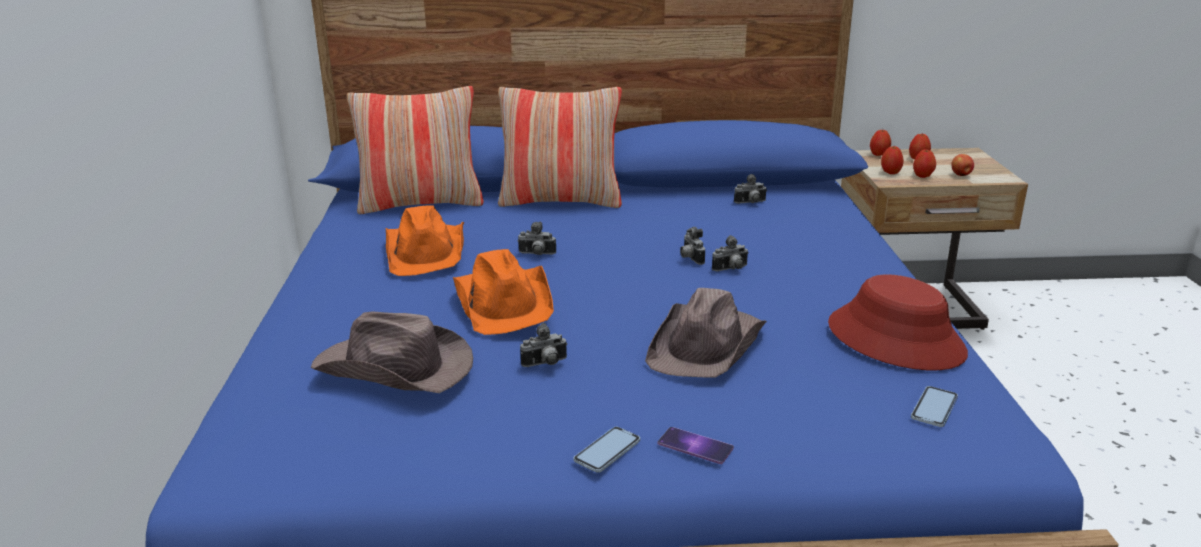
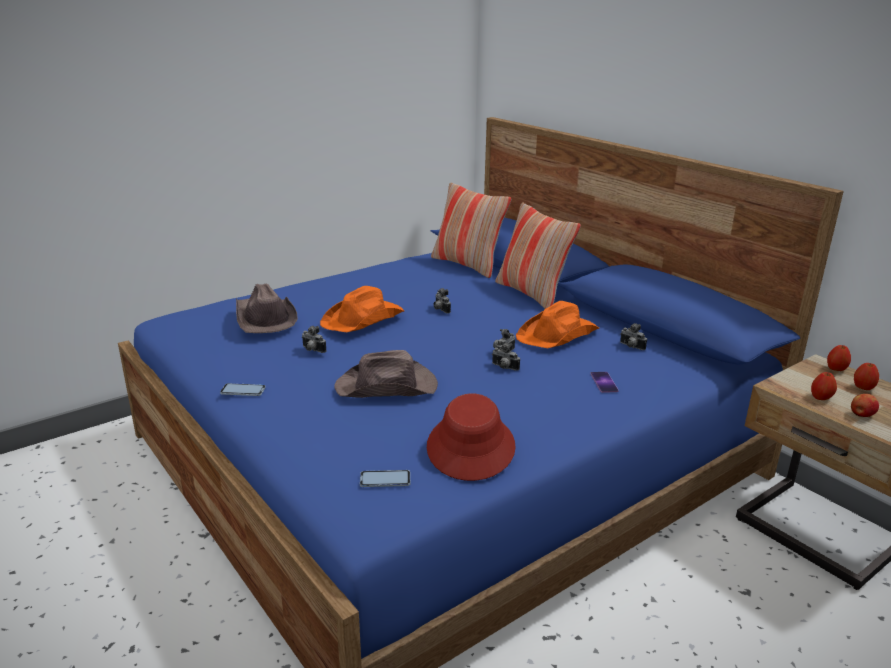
camera: 55 degrees right, 0 degrees up
(427, 251) = (406, 285): orange hat -> orange hat (558, 334)
(695, 446) = (267, 412): phone -> phone (604, 382)
(890, 172) = (800, 383): apple -> none

